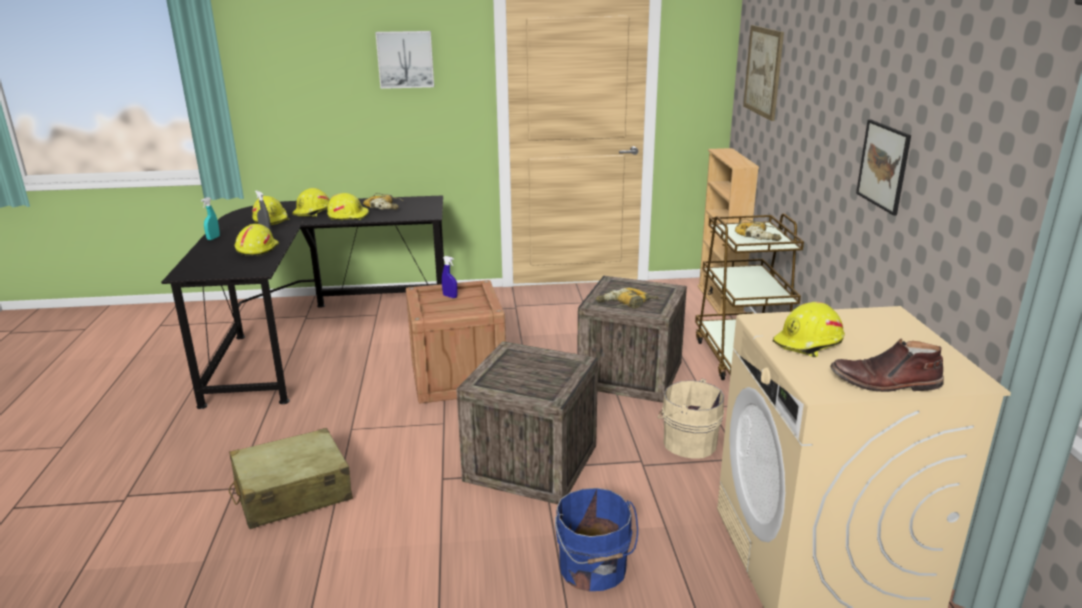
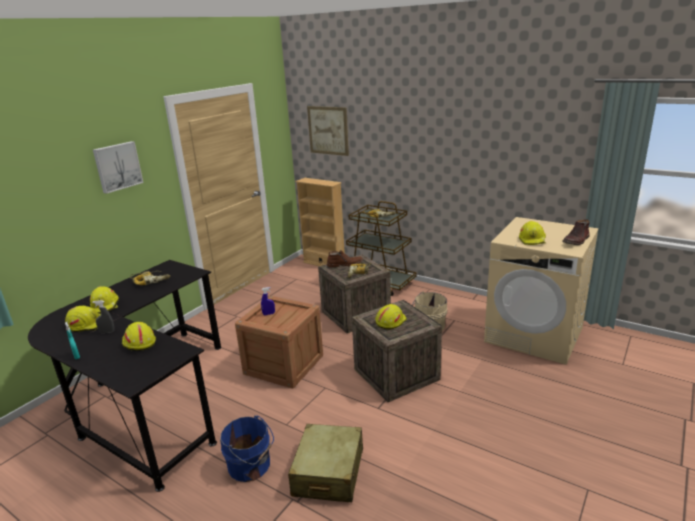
camera: 50 degrees left, 0 degrees up
(348, 216) = (141, 296): yellow hard hat -> yellow hard hat (390, 321)
(593, 569) = (494, 391): blue bucket -> blue bucket (251, 466)
(636, 287) = (345, 264): none -> brown boot
(883, 166) = (463, 161): picture -> none

